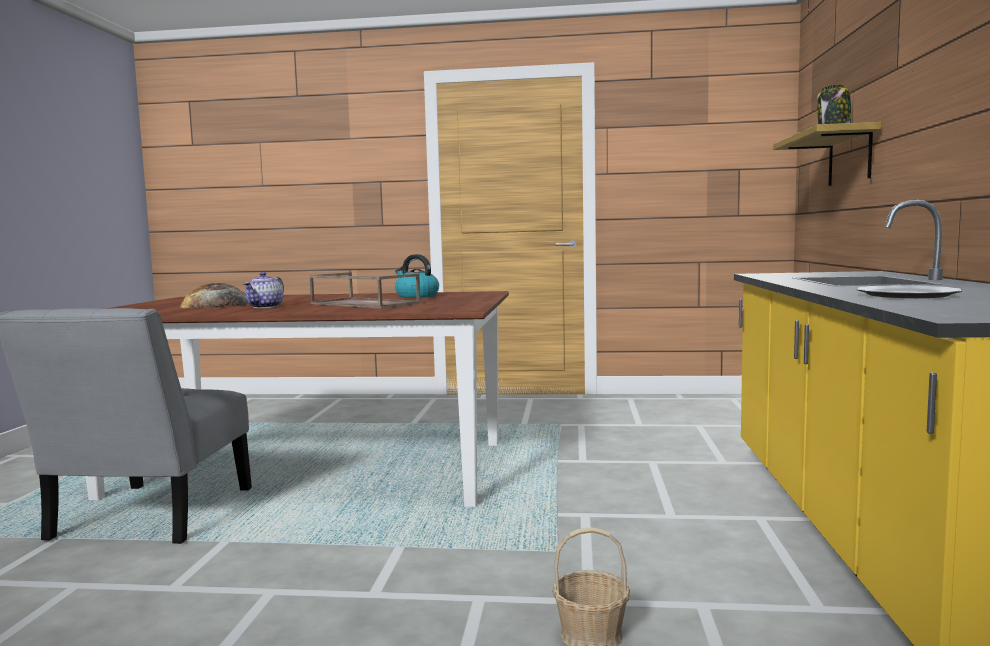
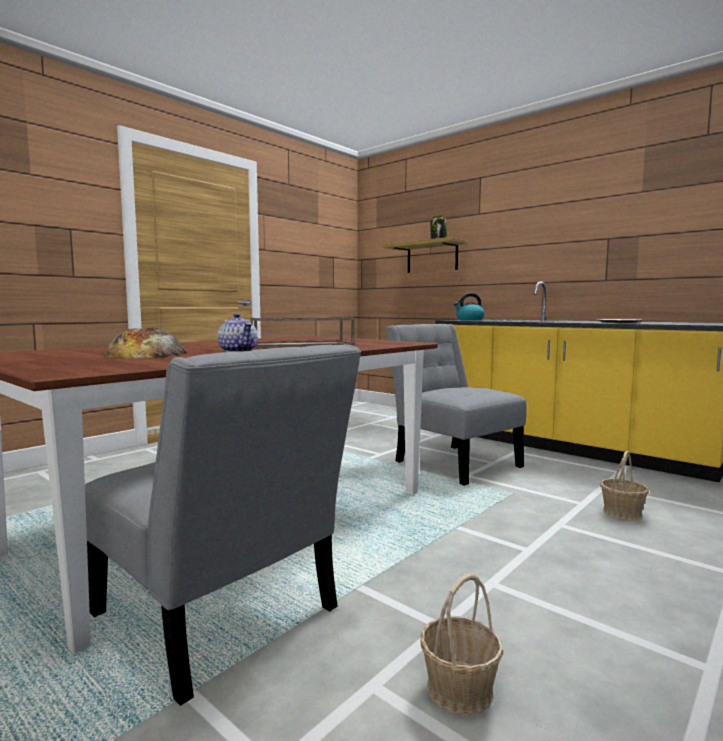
camera: 55 degrees left, 0 degrees up
(78, 615) = (459, 689): none -> basket
(416, 296) = (280, 340): kettle -> kettle (469, 320)
(622, 497) = (453, 462): none -> grey chair

